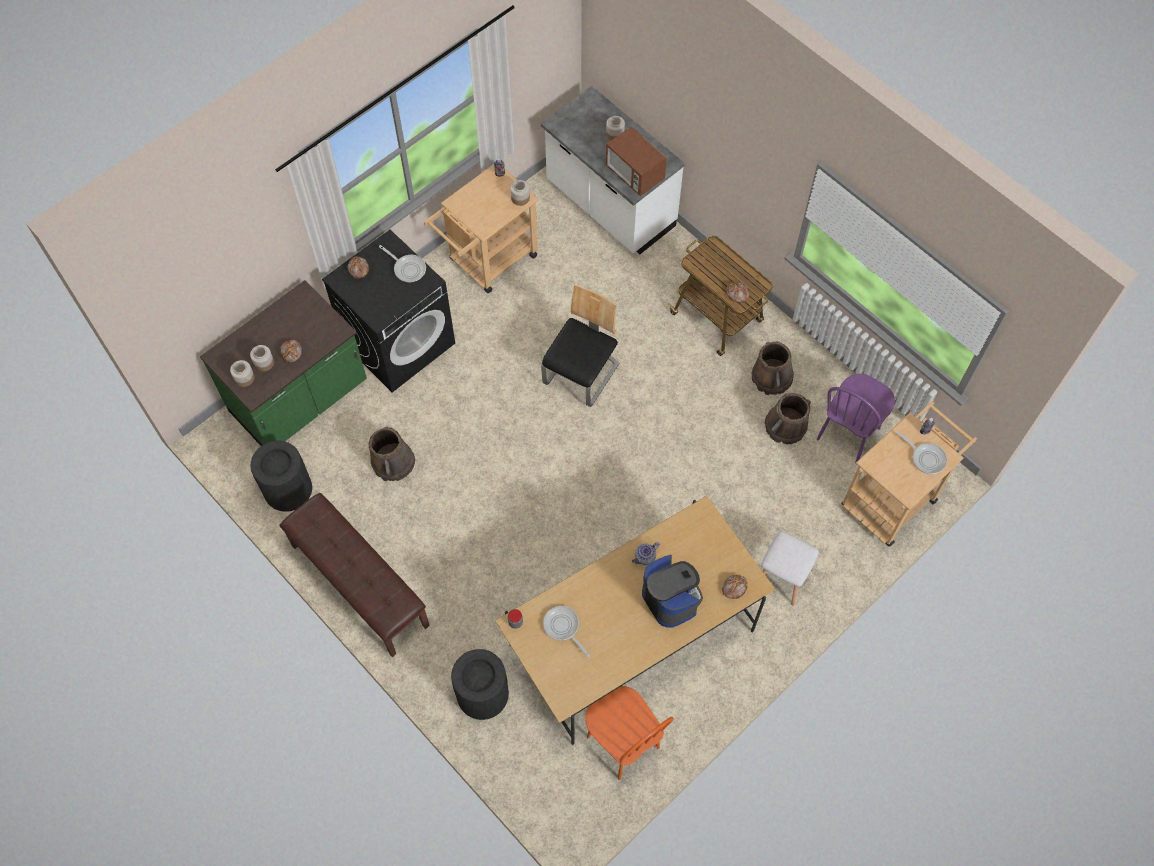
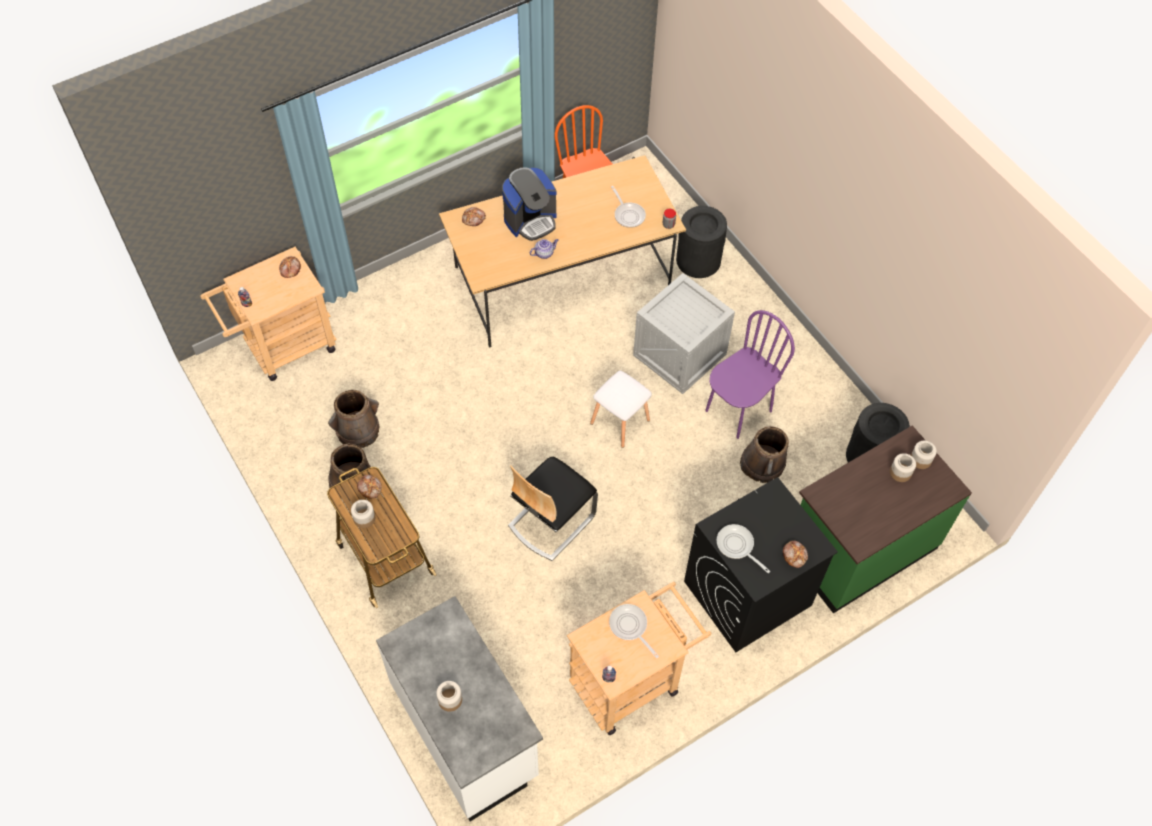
camera: 170 degrees left, 5 degrees down
(292, 352) = (870, 478): bread -> bread (290, 269)
(358, 585) = (801, 359): brown bench -> none
(489, 566) = (678, 354): none -> crate
(520, 198) = (589, 639): jar -> jar (364, 518)
(634, 174) = (442, 635): microwave -> none
(671, 598) = (530, 220): coffee machine -> coffee machine turned 105 degrees counterclockwise
(783, 577) = (414, 301): white stool -> white stool (620, 421)
(848, 434) = (299, 411): purple chair -> purple chair (738, 410)
(926, 458) = (258, 283): frying pan -> frying pan (630, 627)

